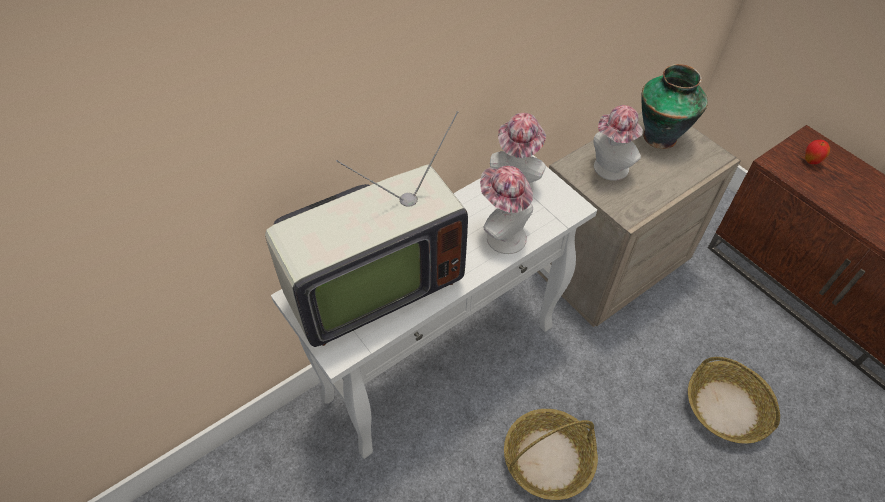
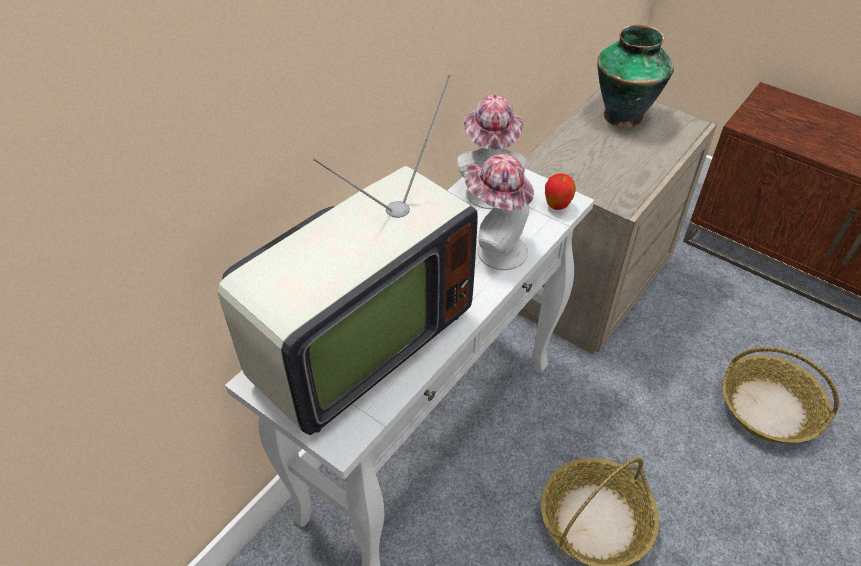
camera: 15 degrees left, 5 degrees down
(608, 170) = (581, 160): hat -> none
(811, 161) = (781, 116): apple -> apple (557, 206)

